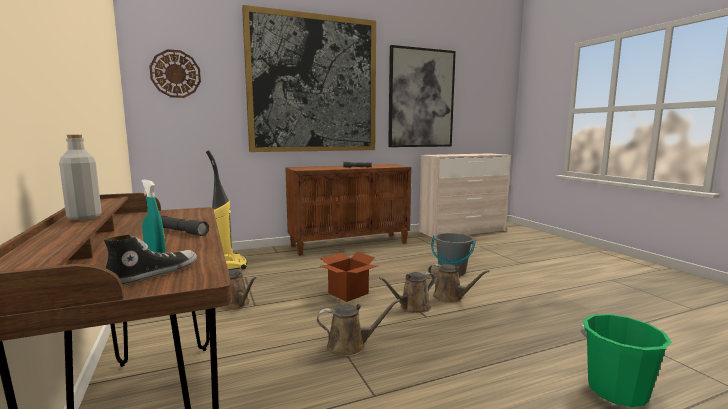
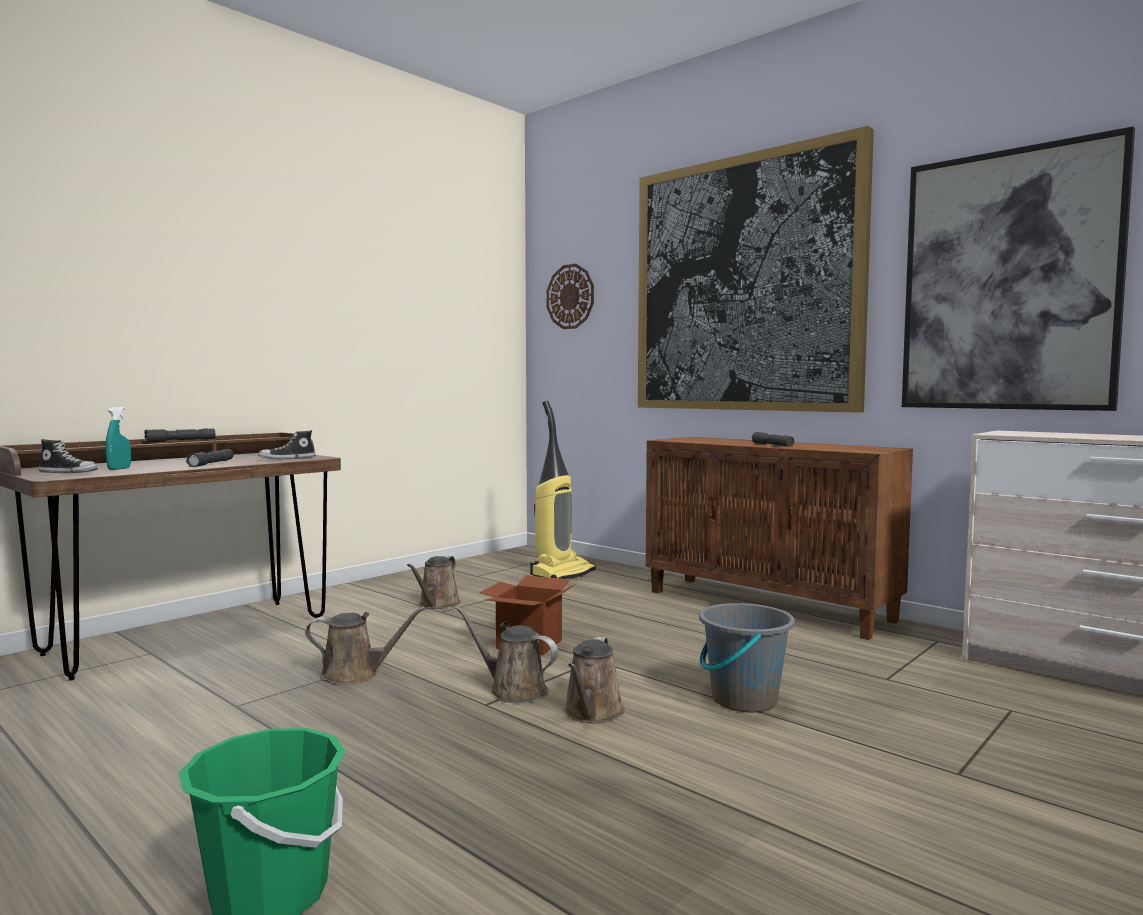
camera: 65 degrees right, 5 degrees down
(84, 217) = (181, 441): grey bottle -> grey flashlight
(188, 215) = (287, 459): none -> shoe
(350, 346) = (355, 674): brown watering can -> brown watering can turned 60 degrees counterclockwise

